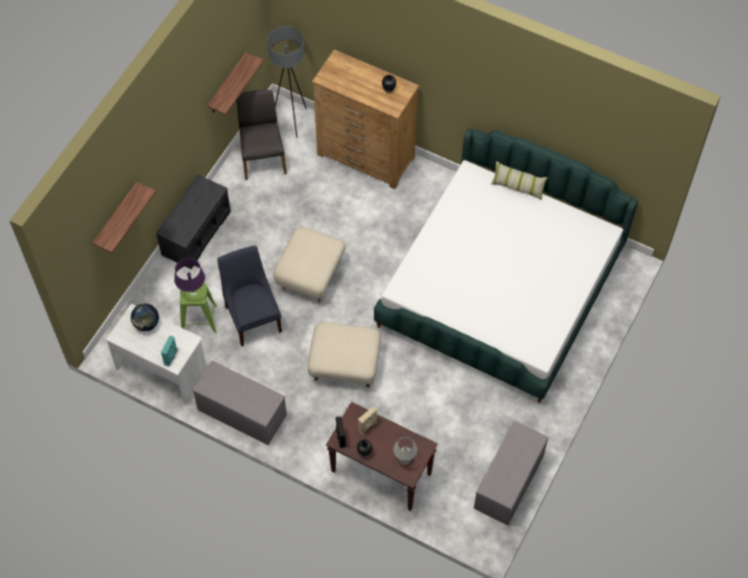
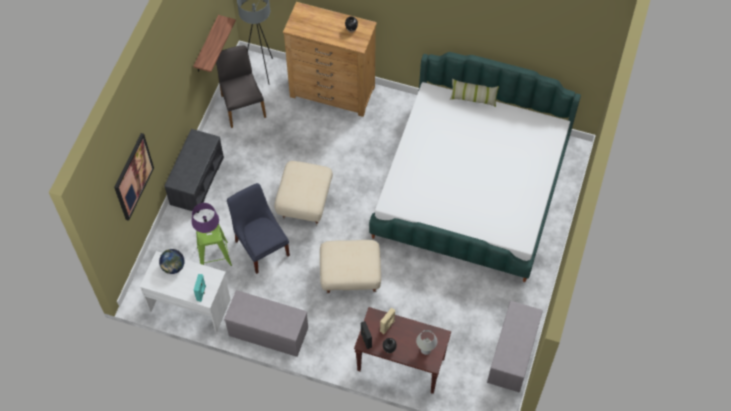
camera: 10 degrees left, 0 degrees up
(116, 218) = (133, 176): shelf -> picture

